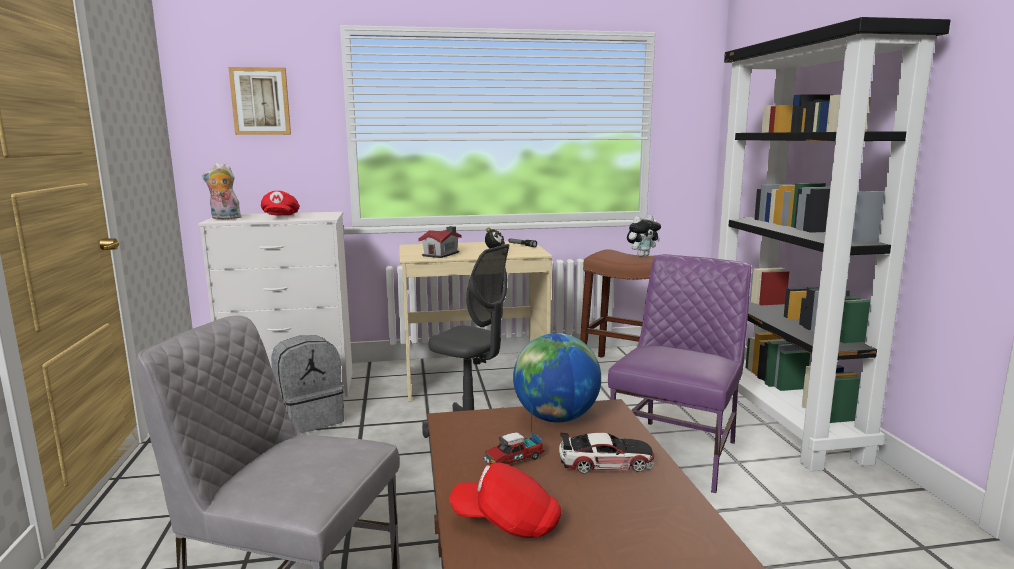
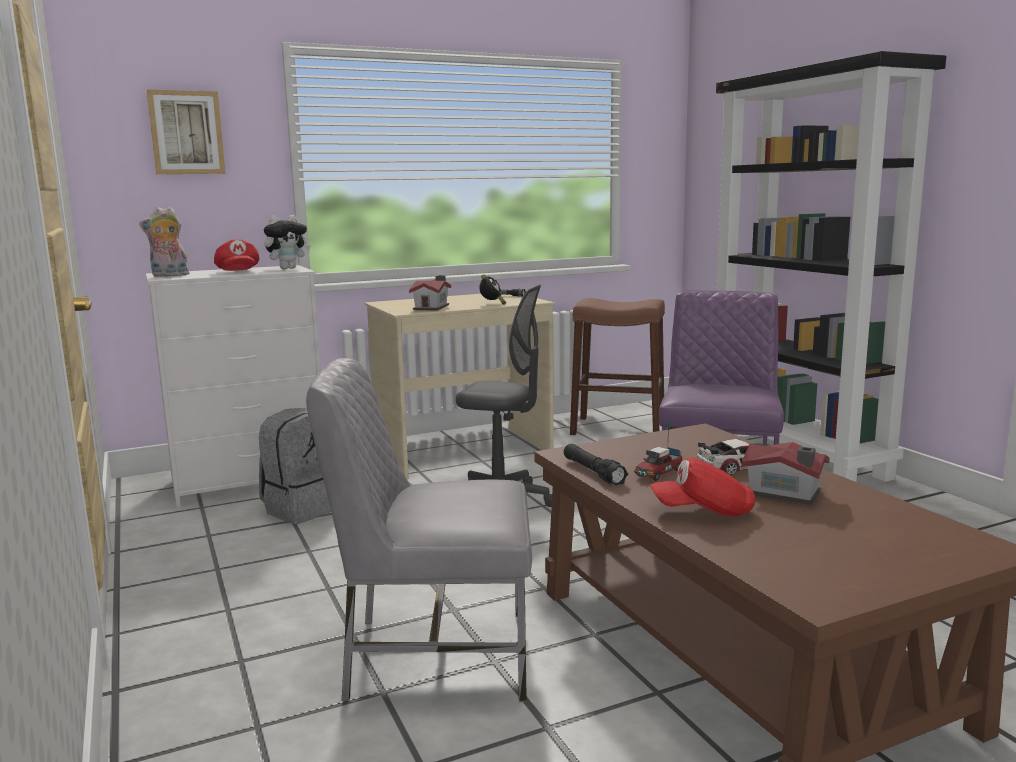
camera: 15 degrees left, 0 degrees up
(452, 448) = (593, 472): none -> black flashlight
(556, 418) = (662, 442): globe -> none
(617, 511) = (785, 493): none -> toy house
(642, 255) = (630, 301): plush toy -> plush toy (287, 268)

